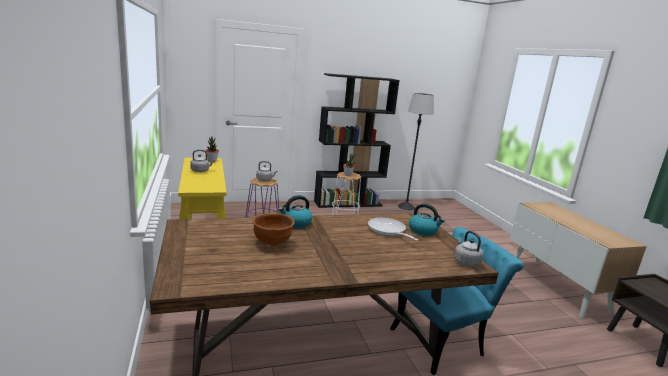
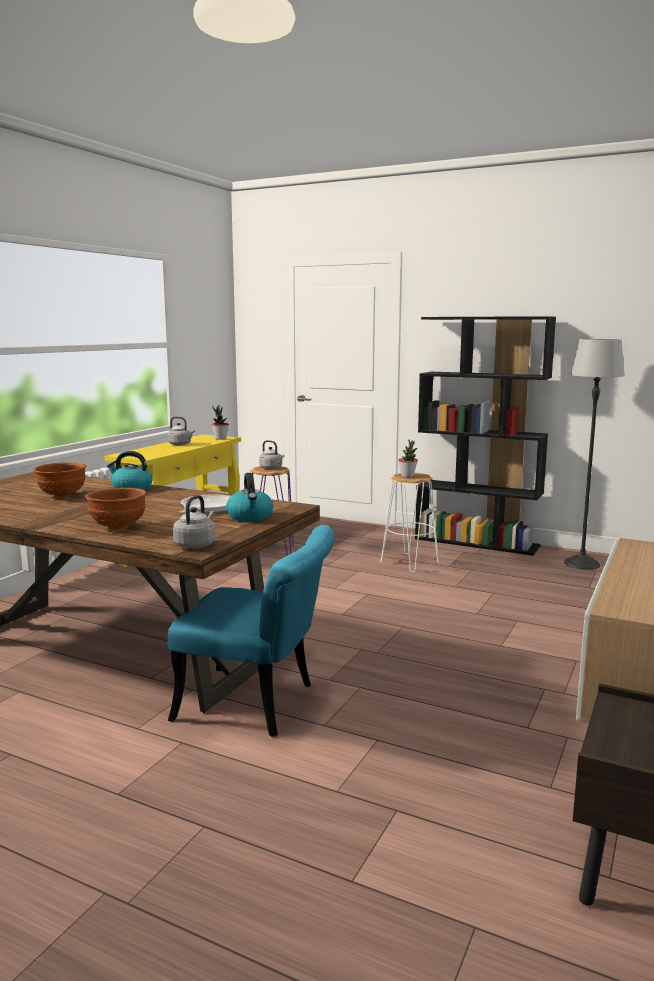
camera: 45 degrees right, 5 degrees down
(393, 262) = (118, 527): none -> brown bowl

